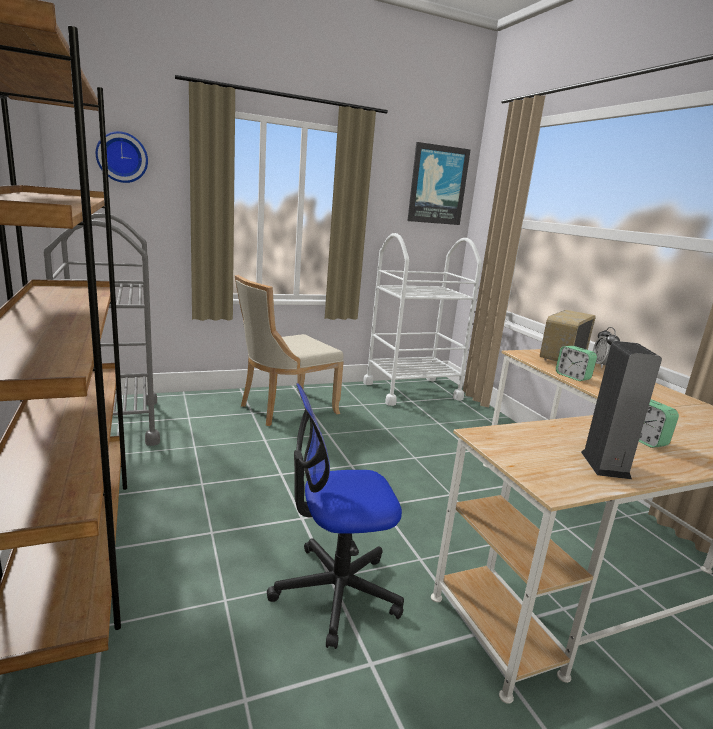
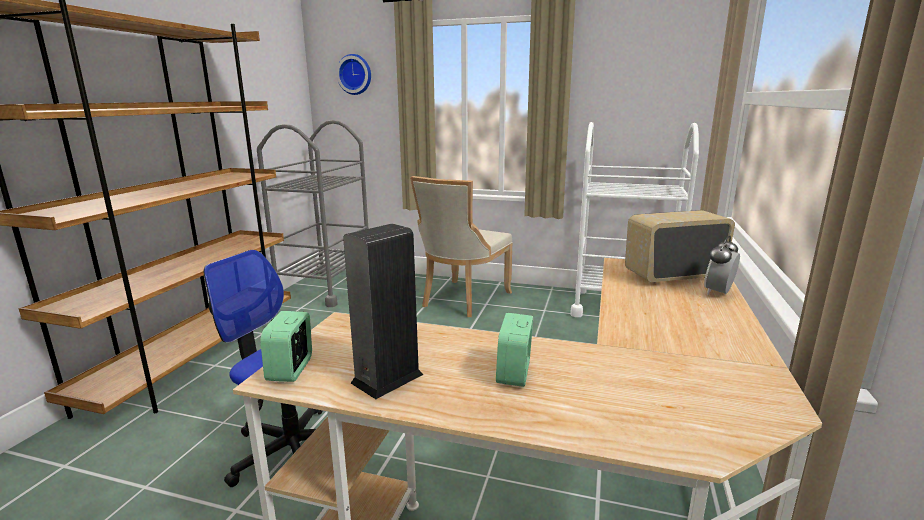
camera: 40 degrees right, 0 degrees up
(284, 409) = (462, 300): beige chair -> beige chair turned 60 degrees counterclockwise
(437, 185) = (671, 61): picture -> none
(572, 377) = (624, 296): alarm clock -> alarm clock (291, 369)

